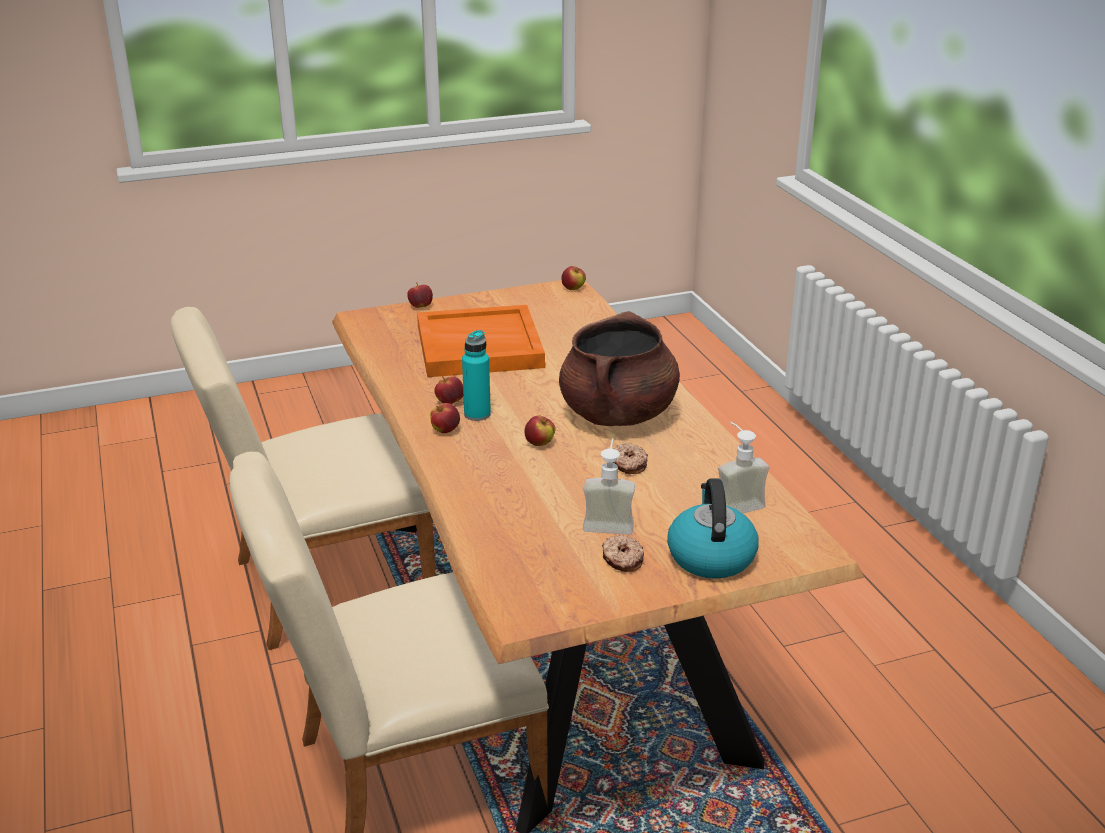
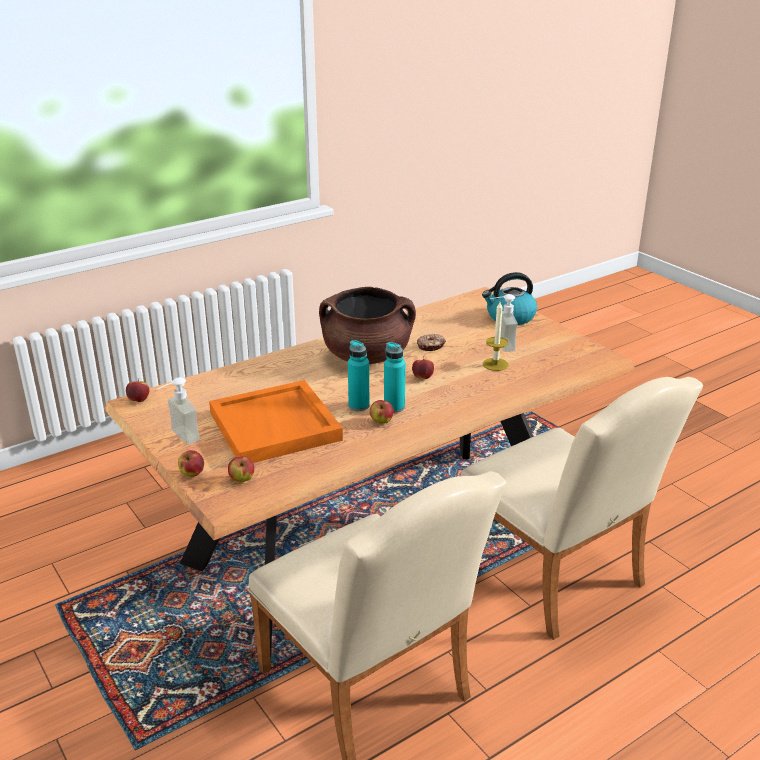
camera: 105 degrees left, 0 degrees up
(445, 430) = (425, 415): apple -> apple (242, 480)
(494, 394) = (359, 406): none -> turquoise bottle
(549, 505) = (495, 364): none -> candle
(622, 560) = (532, 338): donut -> none
(734, 503) = (453, 315): soap dispenser -> soap dispenser (178, 438)

